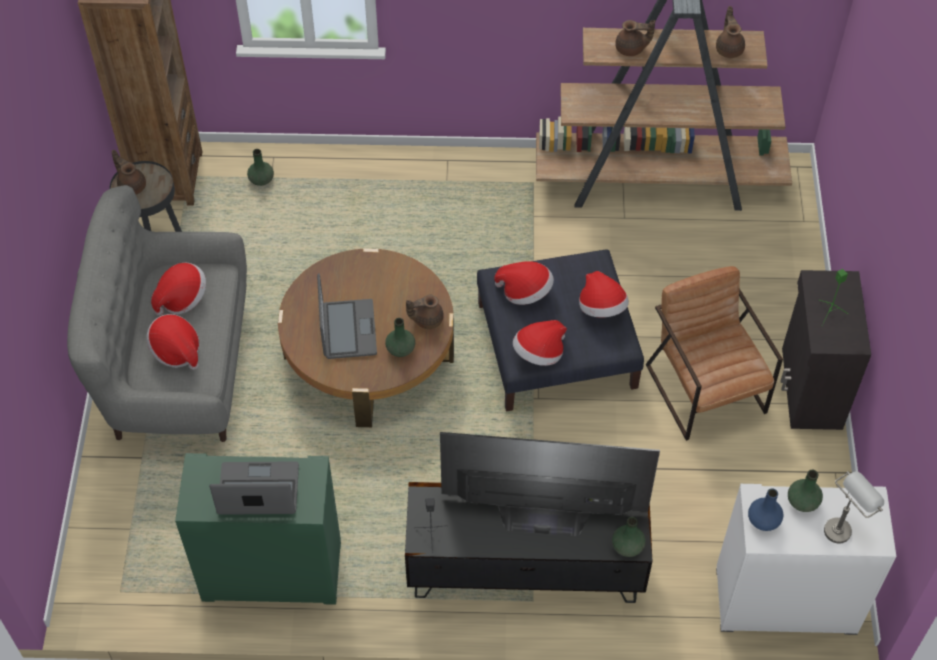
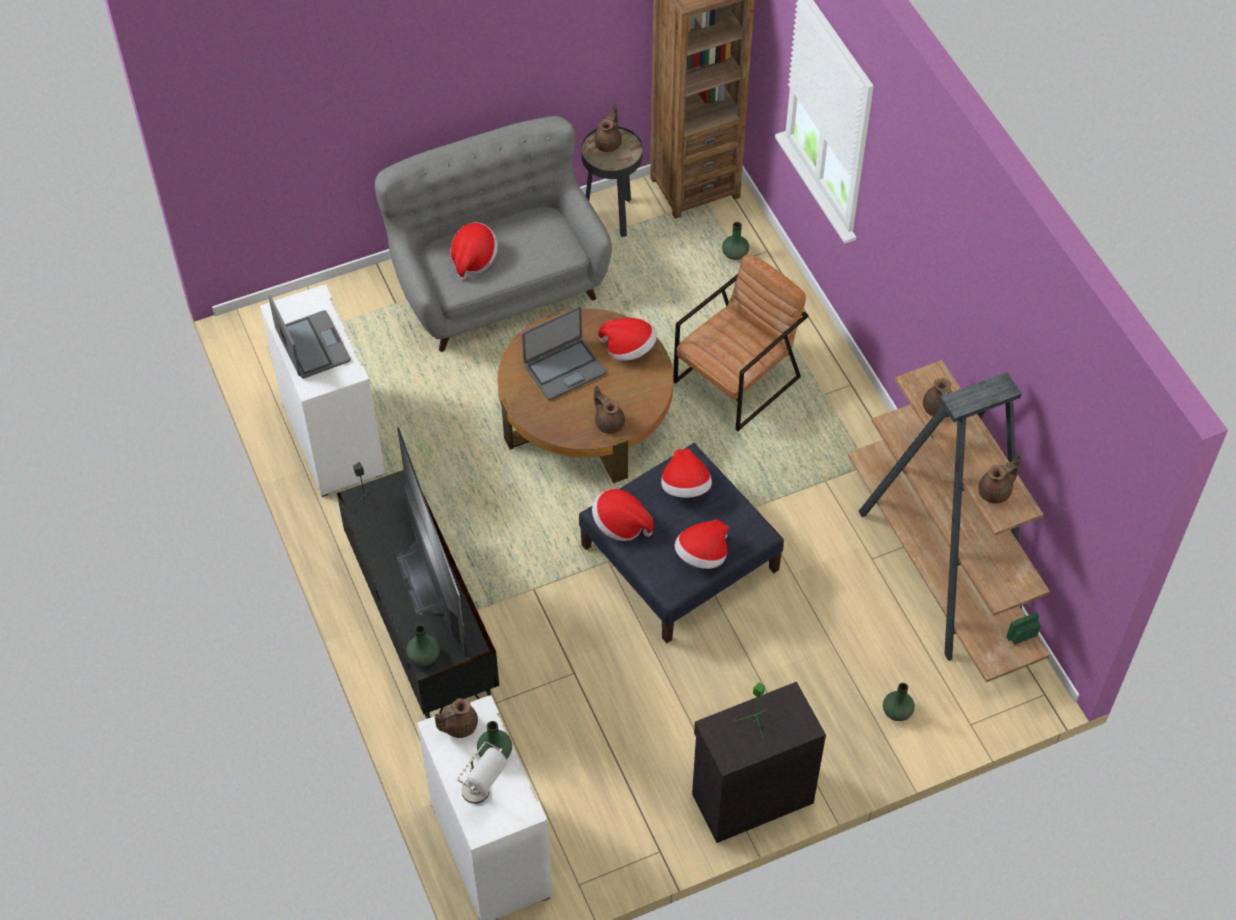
camera: 65 degrees right, 0 degrees up
(182, 298) = (529, 238): hat -> hat (629, 349)
(271, 572) = (331, 438): green cabinet -> white cabinet
(400, 348) = (566, 416): green vase -> green vase (897, 711)
(706, 388) = (700, 703): brown armchair -> brown armchair (737, 380)
(763, 520) = (458, 725): blue vase -> brown teapot

